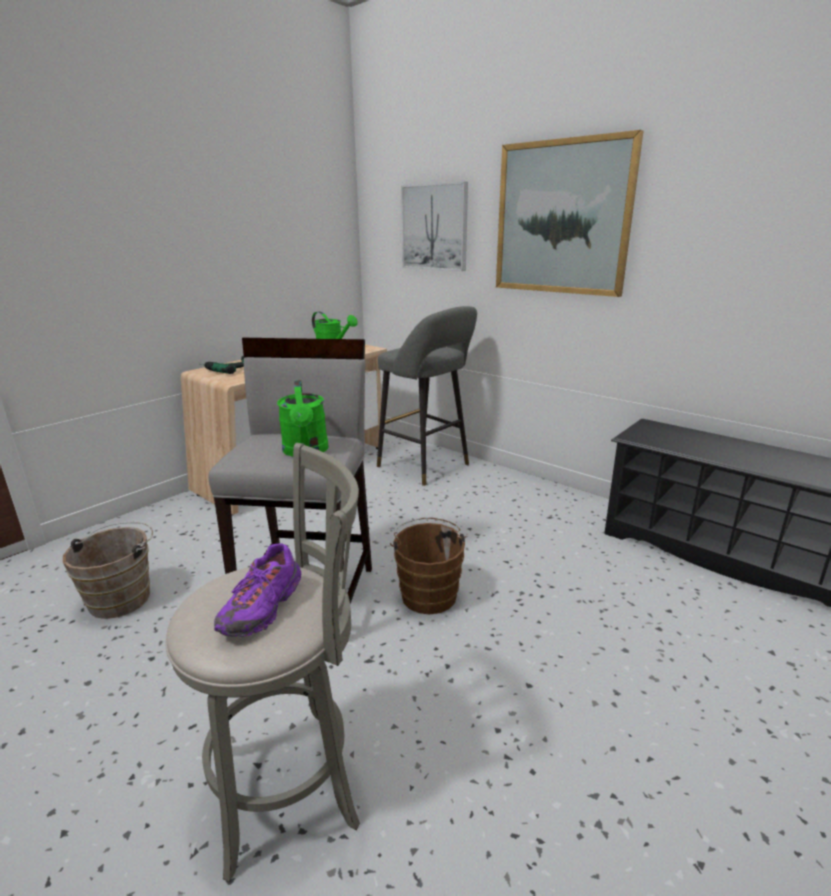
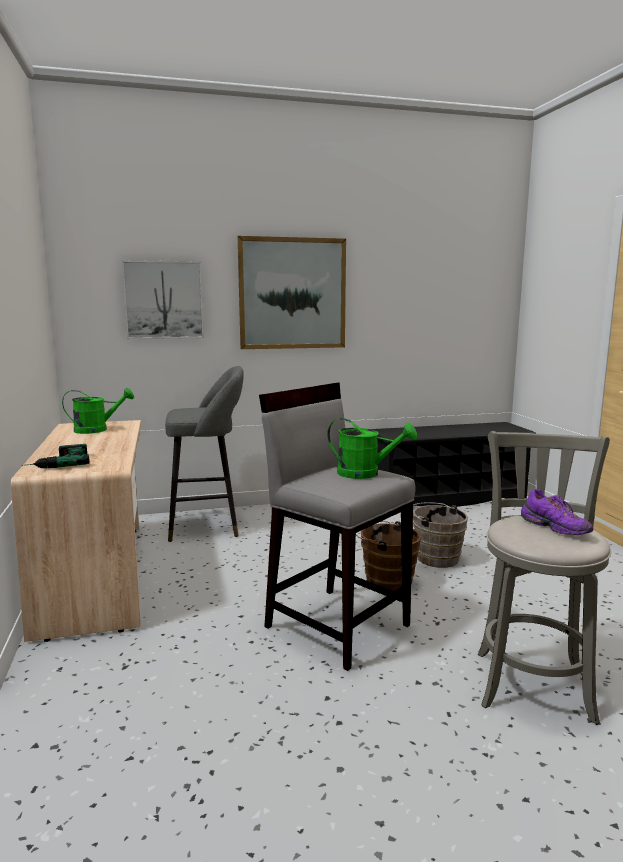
camera: 55 degrees left, 10 degrees down
(124, 597) = (208, 726): brown bucket -> brown bucket (435, 557)

